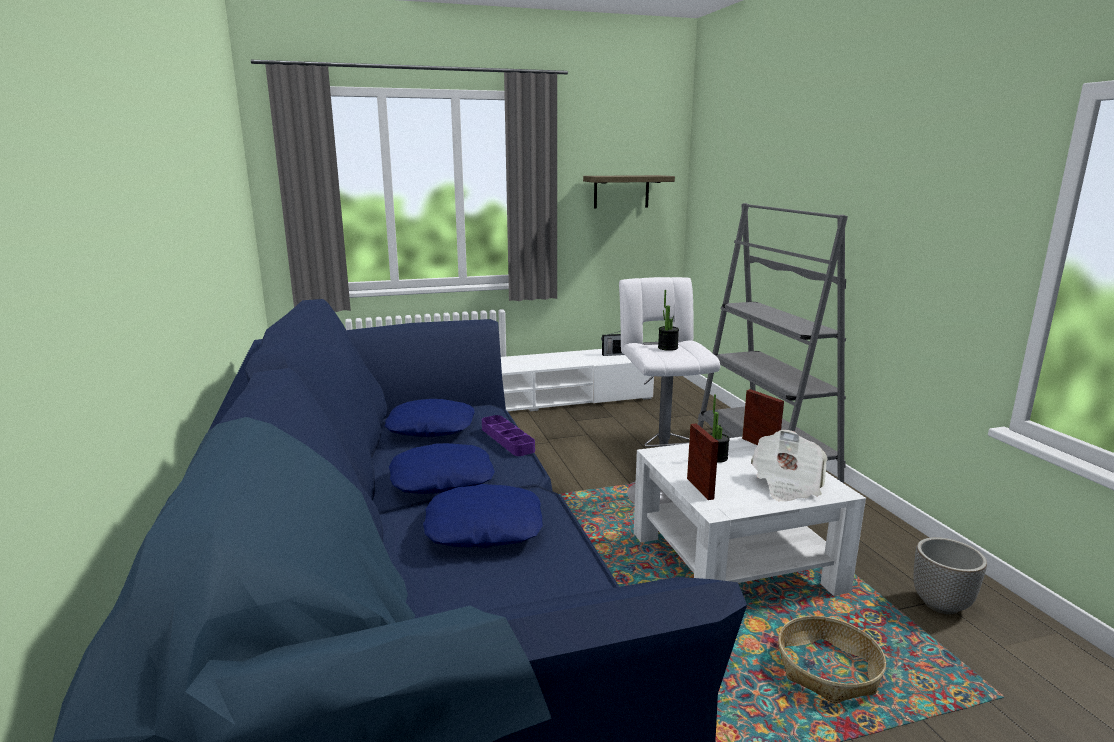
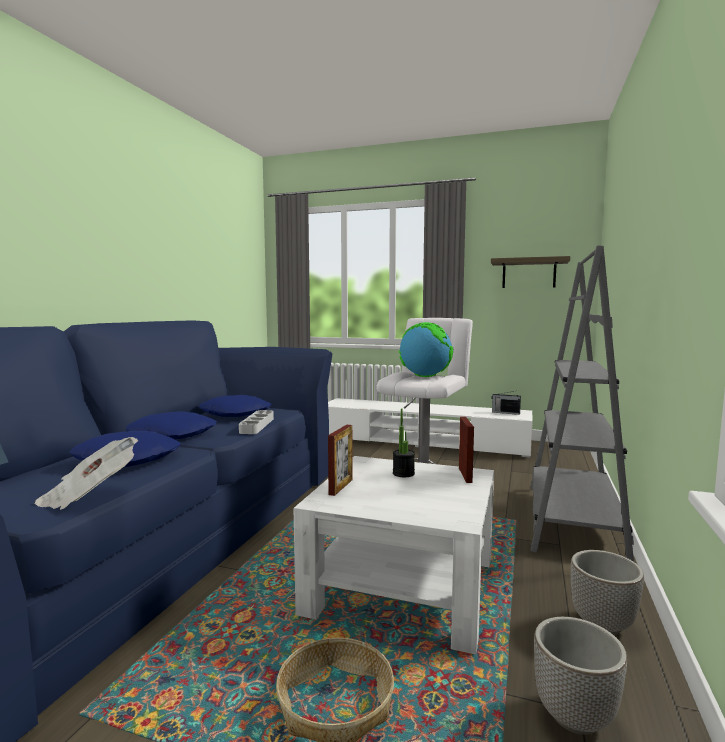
camera: 35 degrees right, 10 degrees down
(507, 439) = (257, 425): purple tray -> grey tray
(667, 348) = (425, 376): potted plant -> globe
(786, 485) = (421, 504): newspaper -> newspaper (89, 496)
(882, 537) = (603, 624): none -> planter

